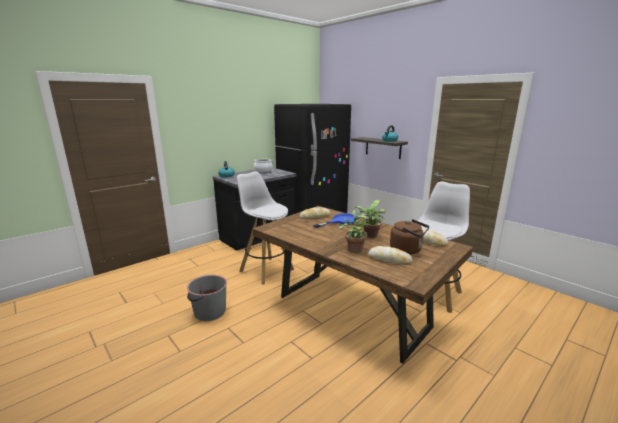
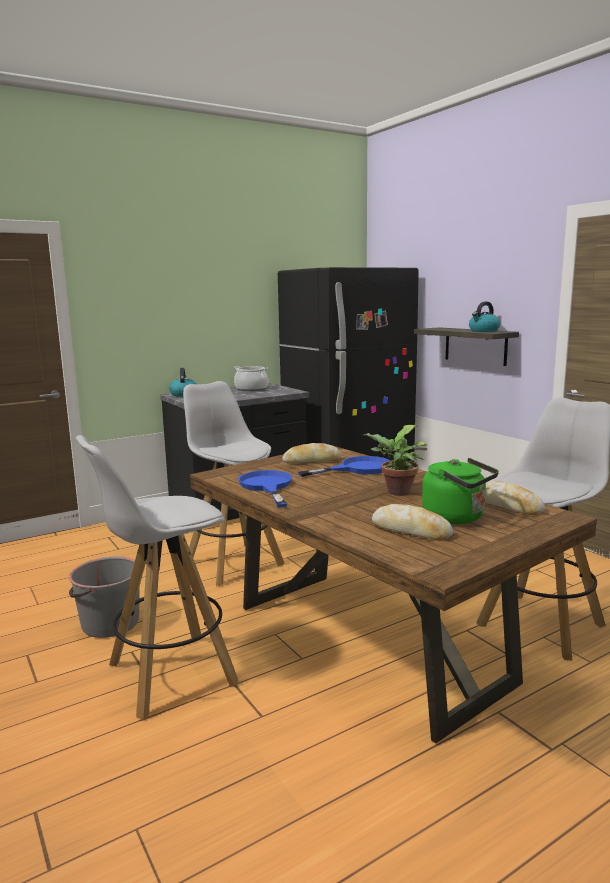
camera: 10 degrees right, 5 degrees down
(254, 339) = (169, 675): none -> white stool
(300, 235) = (267, 486): none -> blue frying pan
(354, 248) = (354, 511): potted plant -> none
(407, 250) = (457, 517): brown kettle -> green kettle

